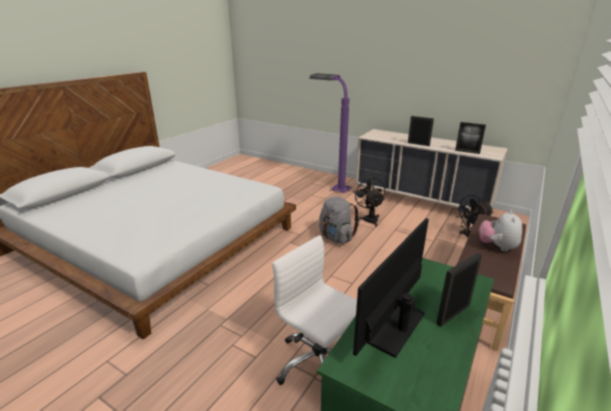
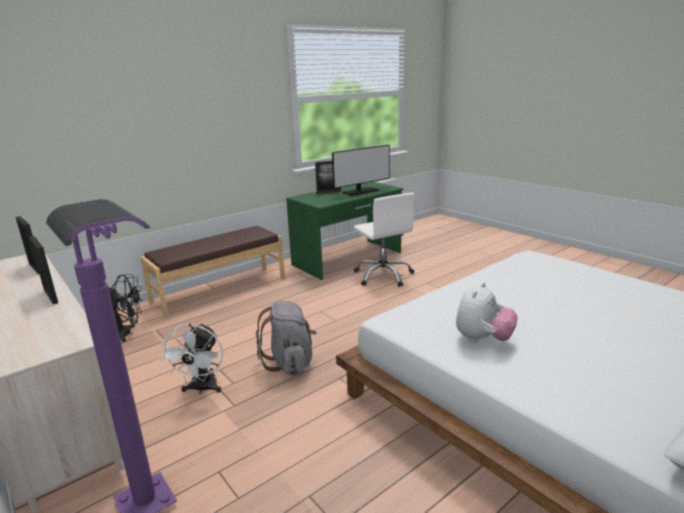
camera: 160 degrees left, 5 degrees down
(369, 218) = (202, 389): black fan -> white fan
(497, 247) = (212, 241): plush toy -> plush toy (482, 339)

